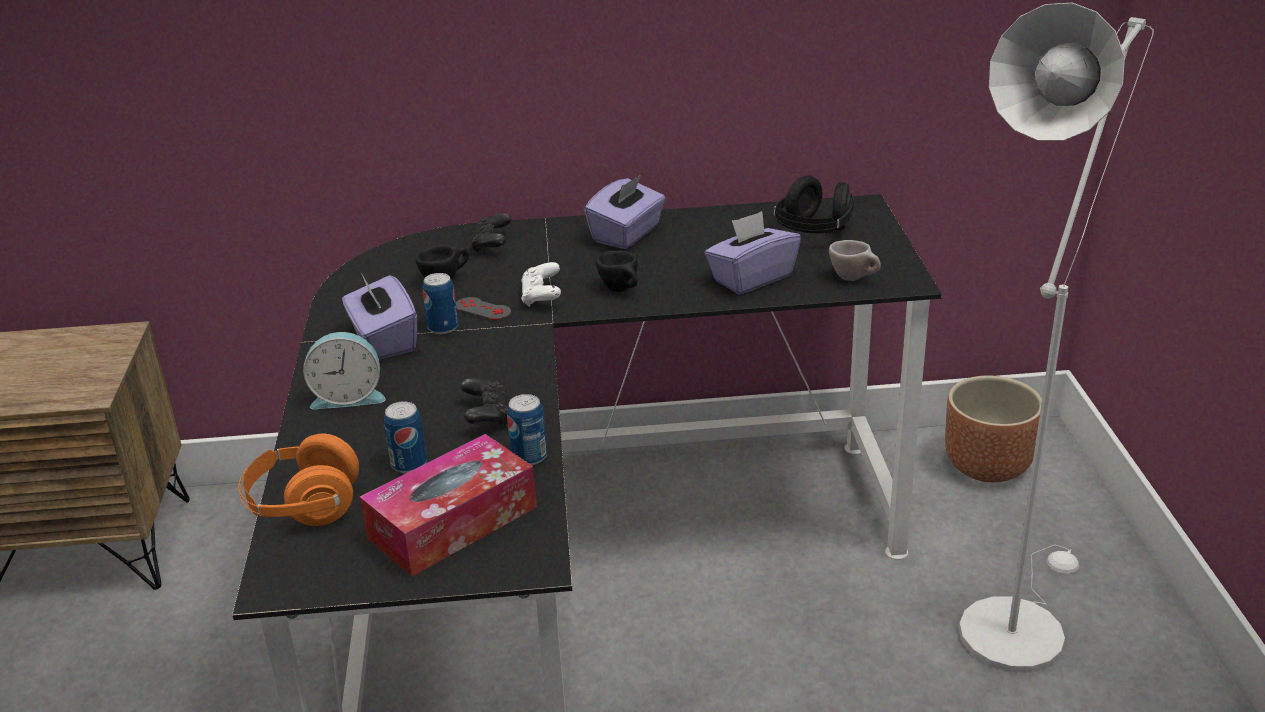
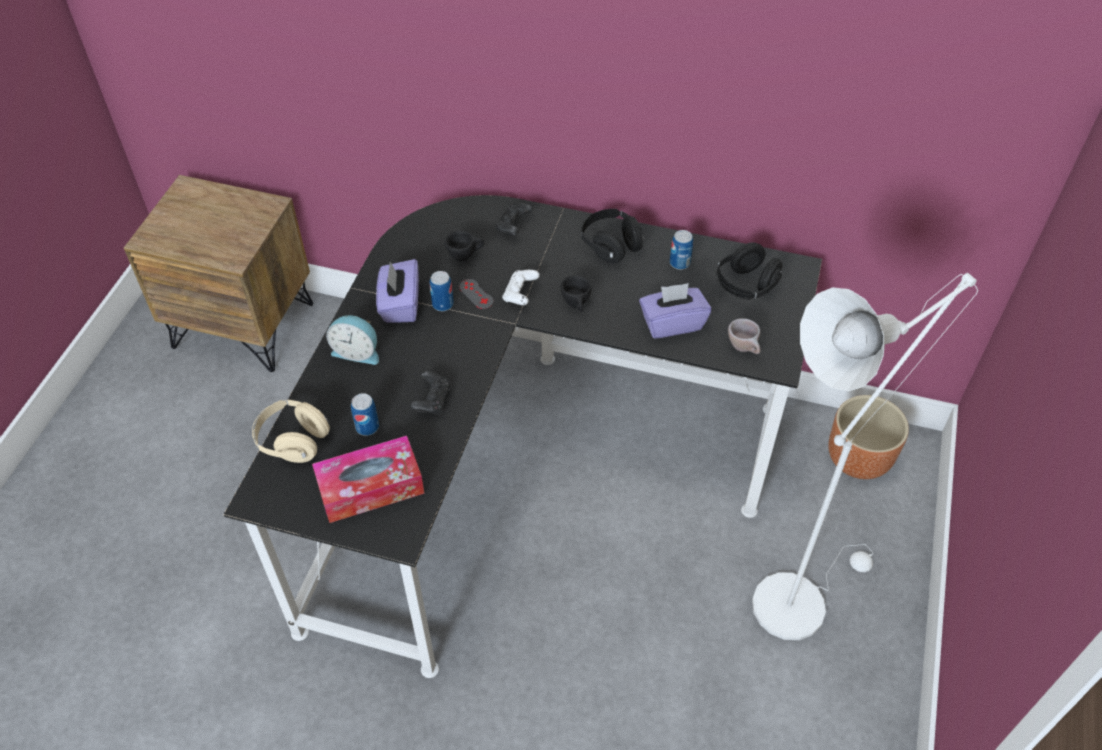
camera: 20 degrees right, 20 degrees up
(303, 506) = (293, 441): orange headphones -> beige headphones
(529, 456) = (440, 447): can -> can (679, 263)
(627, 234) = (610, 246): purple tissue box -> black headphones

